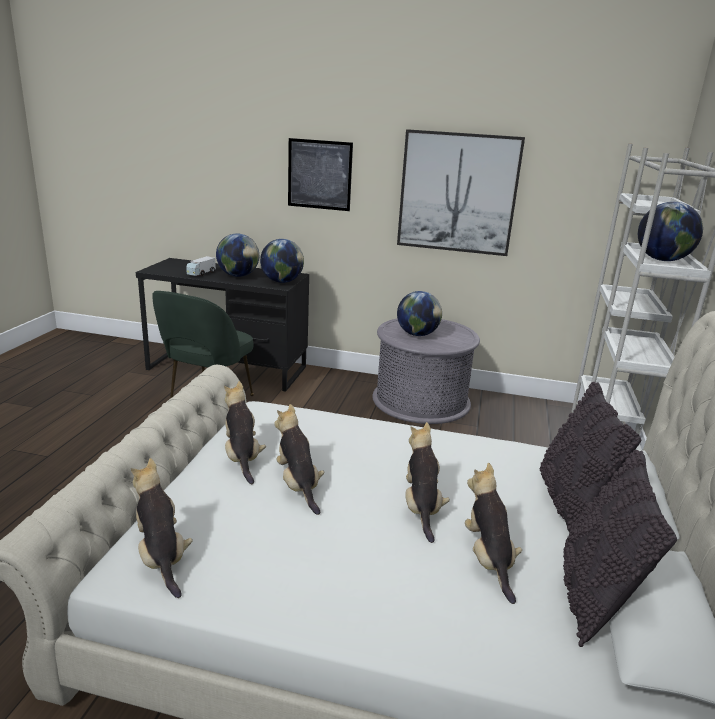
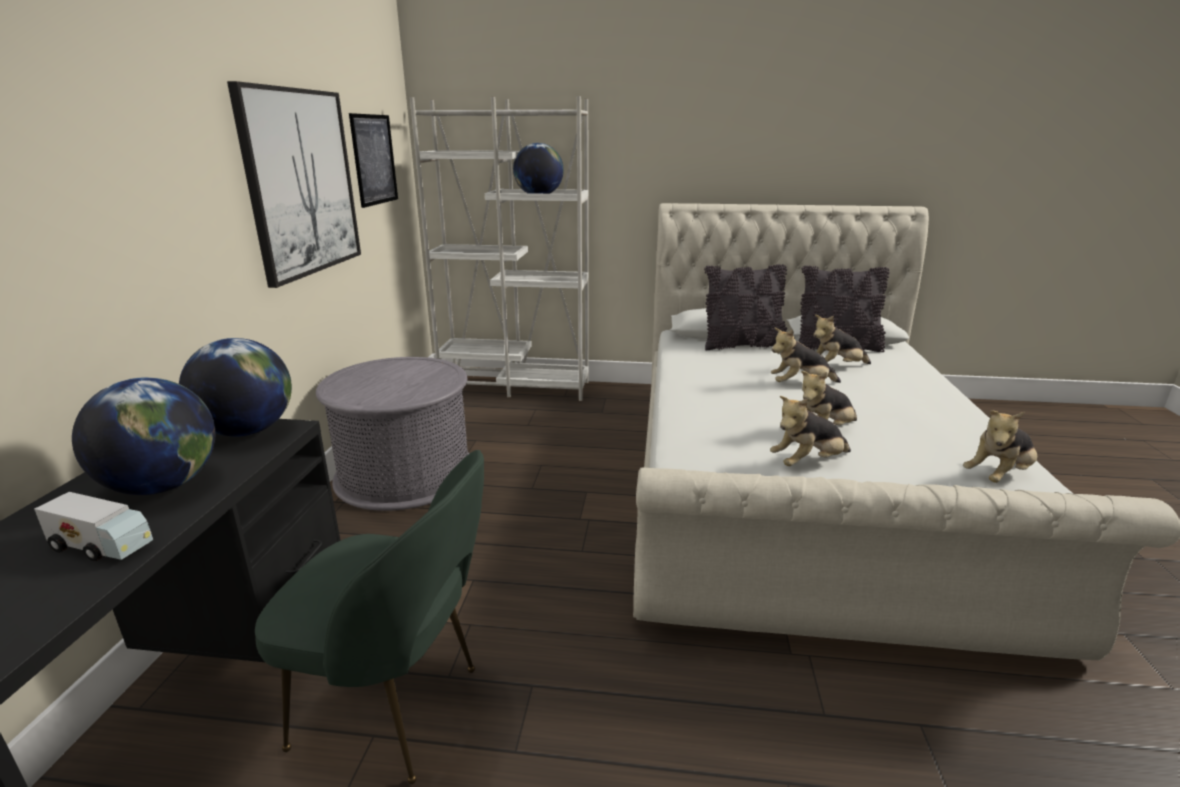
camera: 95 degrees left, 0 degrees up
(319, 174) = (123, 192): picture -> picture (374, 159)
(417, 334) = (398, 386): globe -> none

